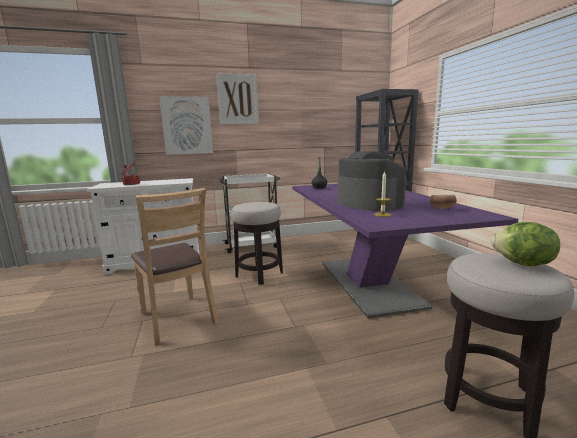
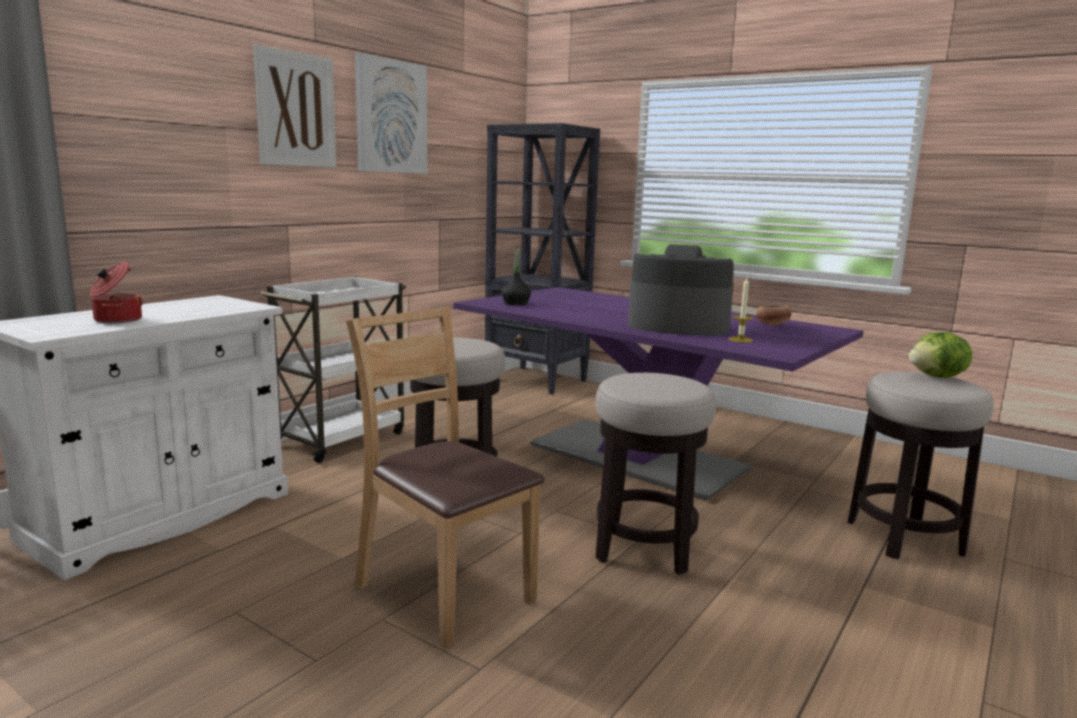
camera: 40 degrees left, 0 degrees up
(177, 318) = (444, 592): brown chair -> brown chair turned 150 degrees counterclockwise
(187, 125) = (188, 164): picture -> picture (391, 117)
(289, 331) = (644, 547): none -> stool

